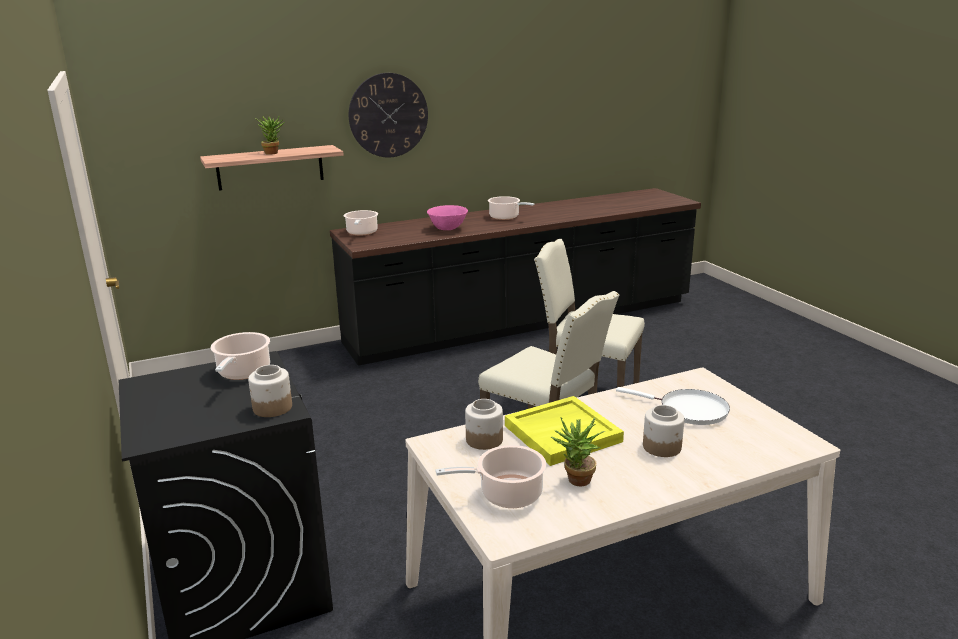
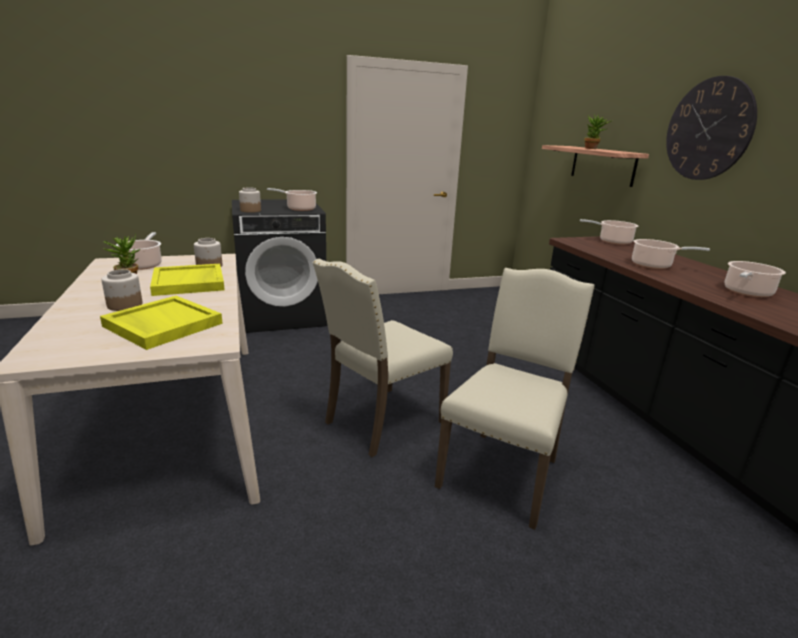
camera: 95 degrees right, 0 degrees up
(448, 229) = (654, 265): pink bowl -> cooking pot
(688, 410) = (162, 325): white frying pan -> yellow tray

